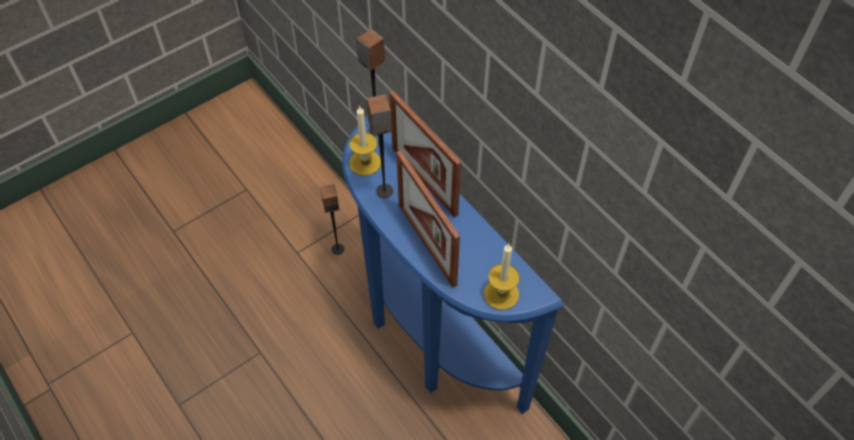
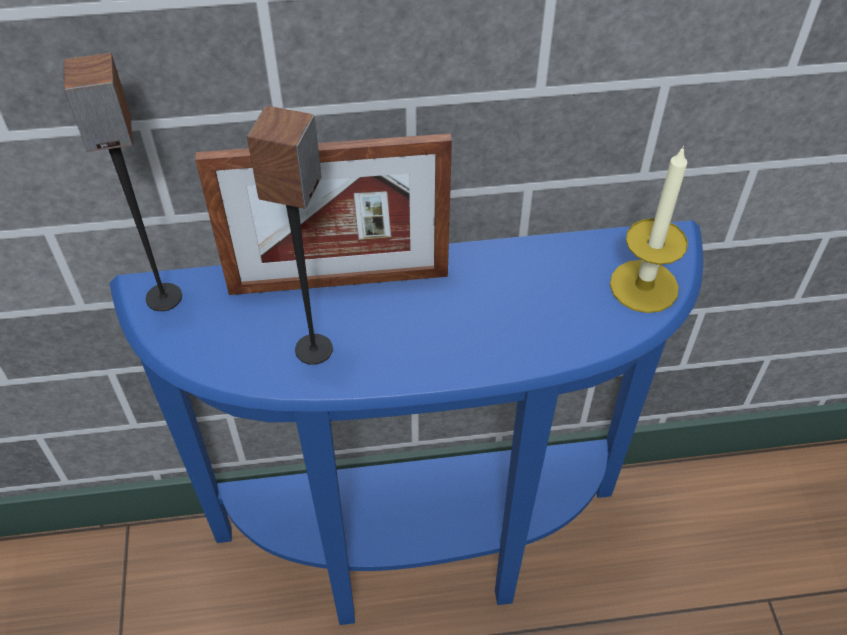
camera: 60 degrees left, 5 degrees down
(337, 249) = (163, 609): speaker -> none
(365, 162) = (224, 350): candle -> none
(427, 244) = (478, 340): picture frame -> none

